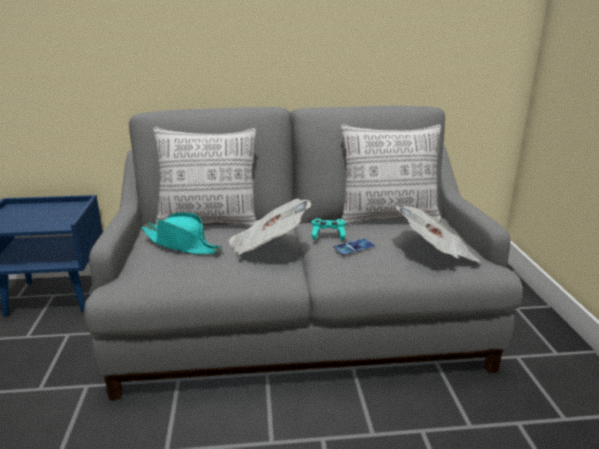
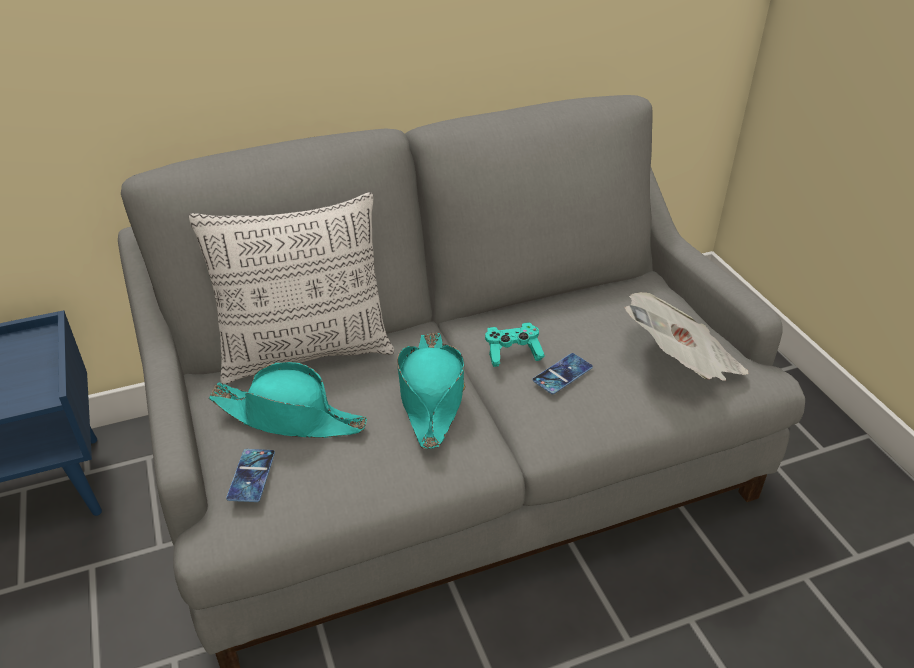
camera: 15 degrees left, 15 degrees up
(145, 264) = (251, 475): none -> phone
(267, 246) = (431, 396): newspaper -> turquoise hat
(388, 218) = (584, 295): pillow -> none

